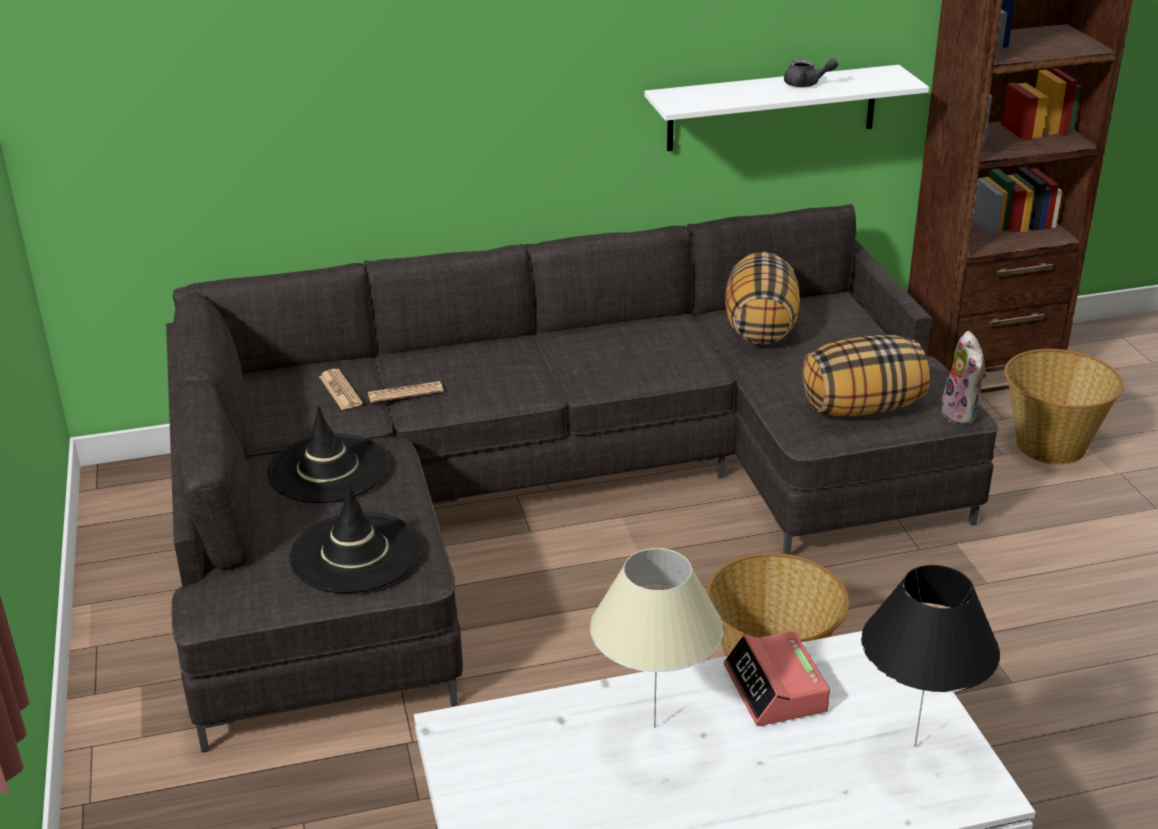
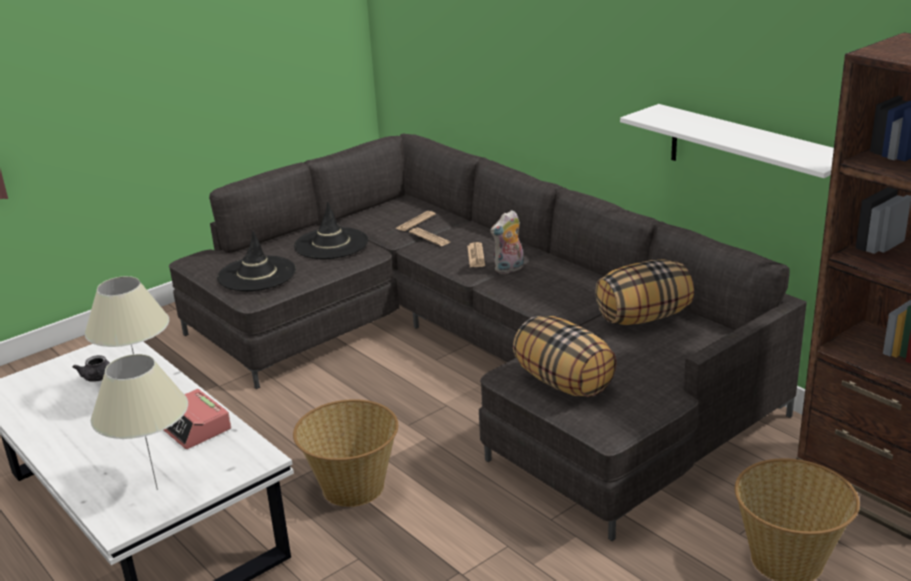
camera: 65 degrees right, 5 degrees down
(501, 376) = (476, 256): none -> newspaper
(775, 689) = (194, 427): alarm clock -> alarm clock turned 90 degrees counterclockwise
(806, 84) = (752, 137): grey teapot -> grey teapot (97, 378)
(914, 746) = (157, 489): black table lamp -> beige table lamp
(962, 414) = (603, 429): plush toy -> plush toy (509, 269)

